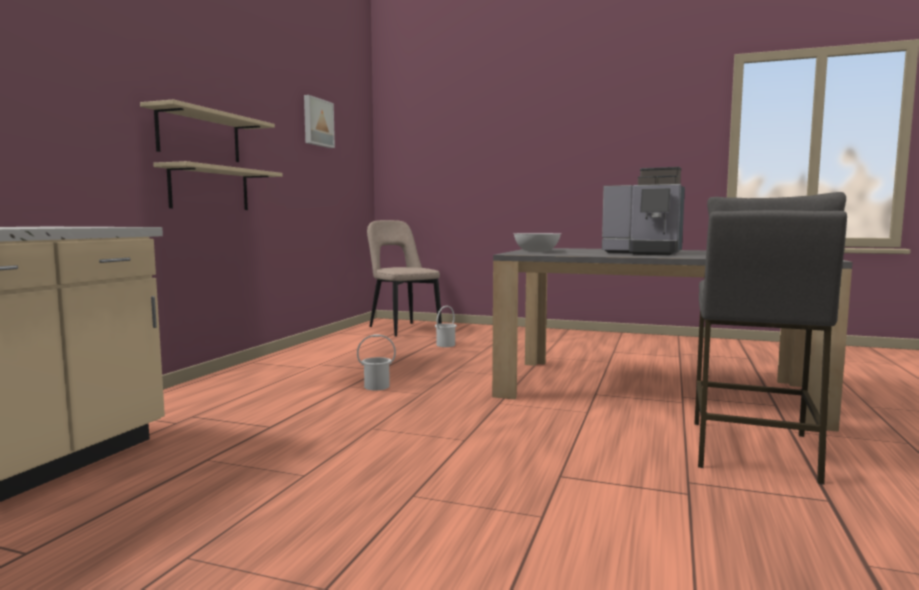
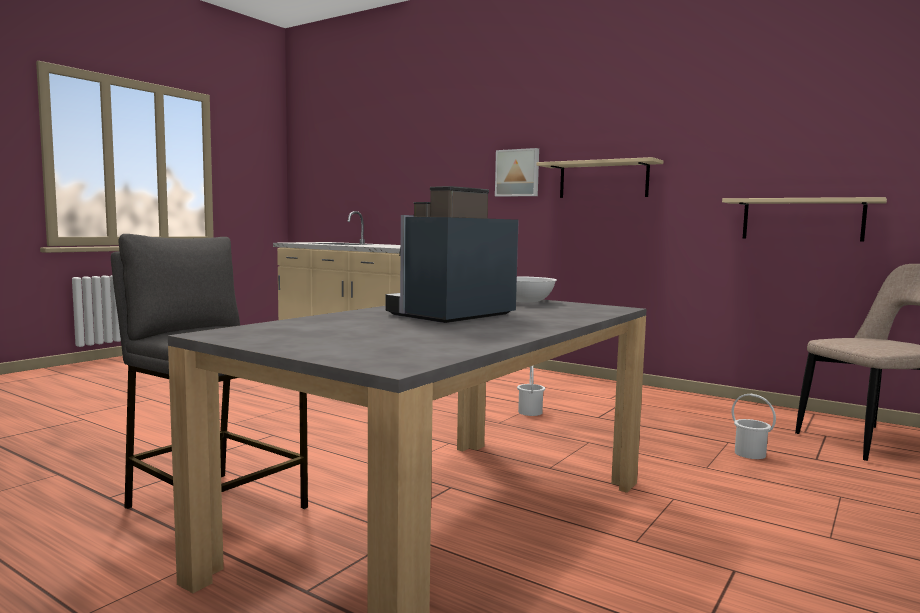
camera: 105 degrees right, 0 degrees up
(210, 189) = (610, 223): beige shelf -> beige shelf (802, 219)
(317, 122) = (809, 129): picture -> picture (517, 173)

